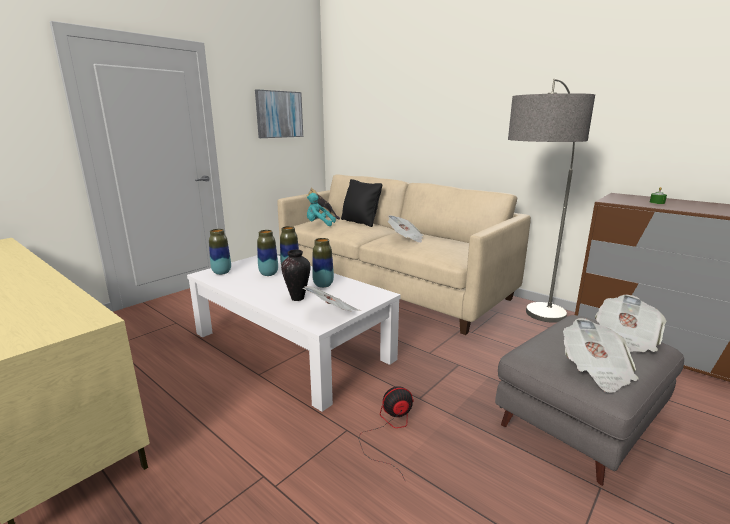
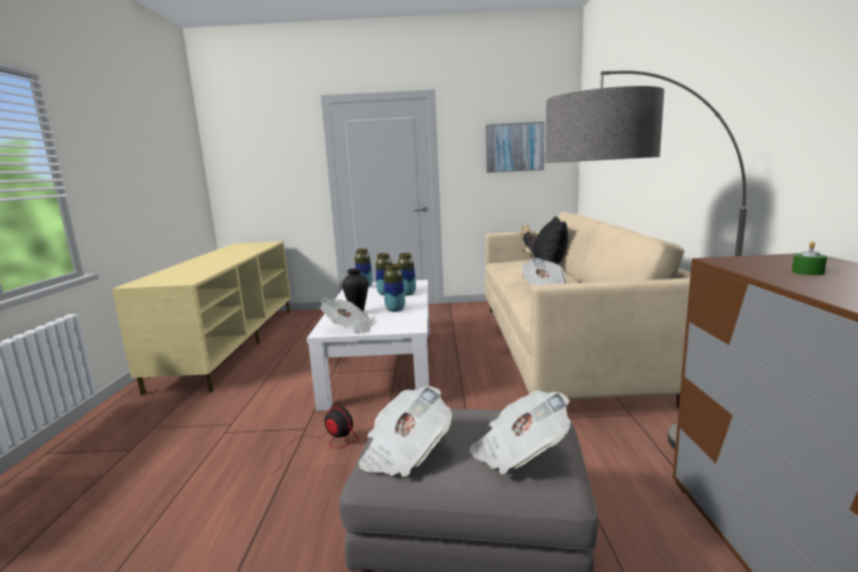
camera: 50 degrees right, 5 degrees down
(319, 224) = (506, 263): turquoise plush toy -> none

